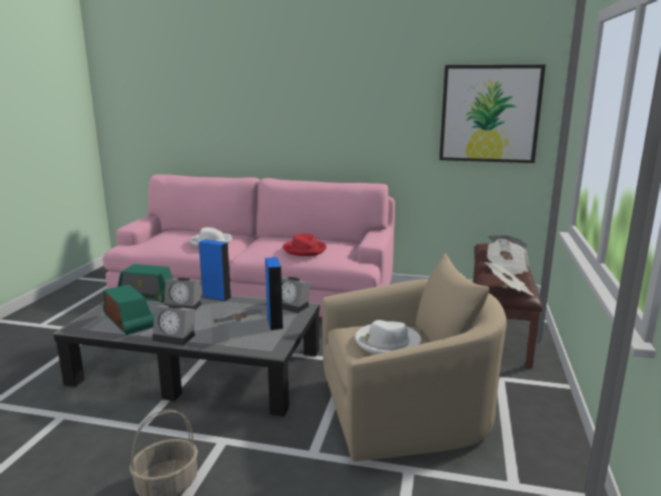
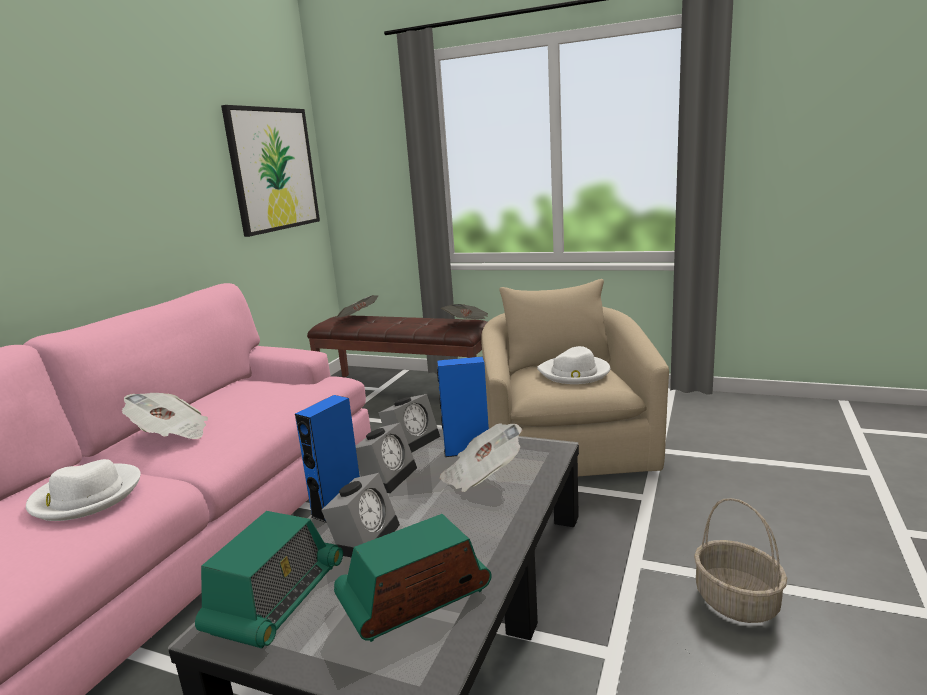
camera: 80 degrees left, 0 degrees up
(176, 337) = (501, 529): alarm clock -> alarm clock (387, 476)
(305, 250) = (250, 406): red hat -> none
(506, 269) = (408, 322): newspaper -> newspaper (171, 434)

